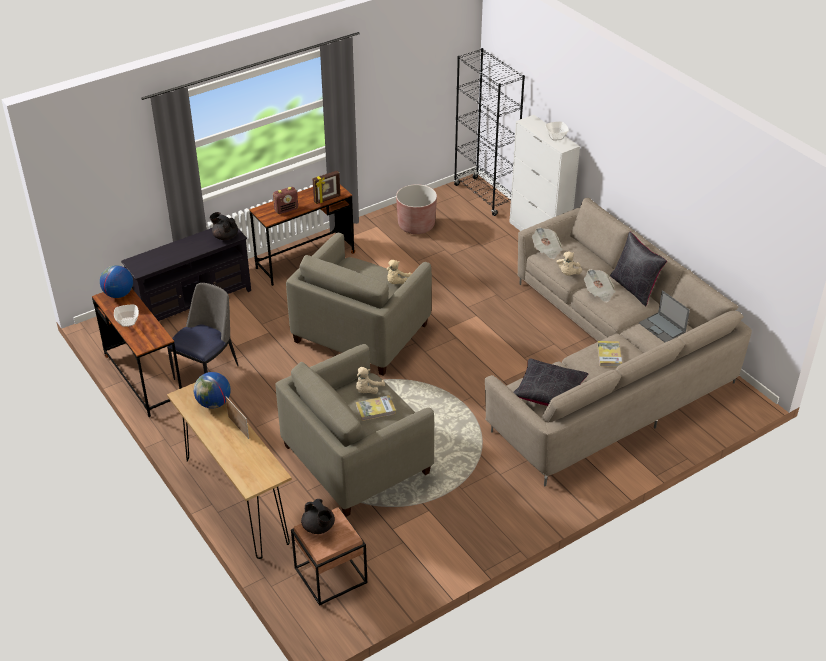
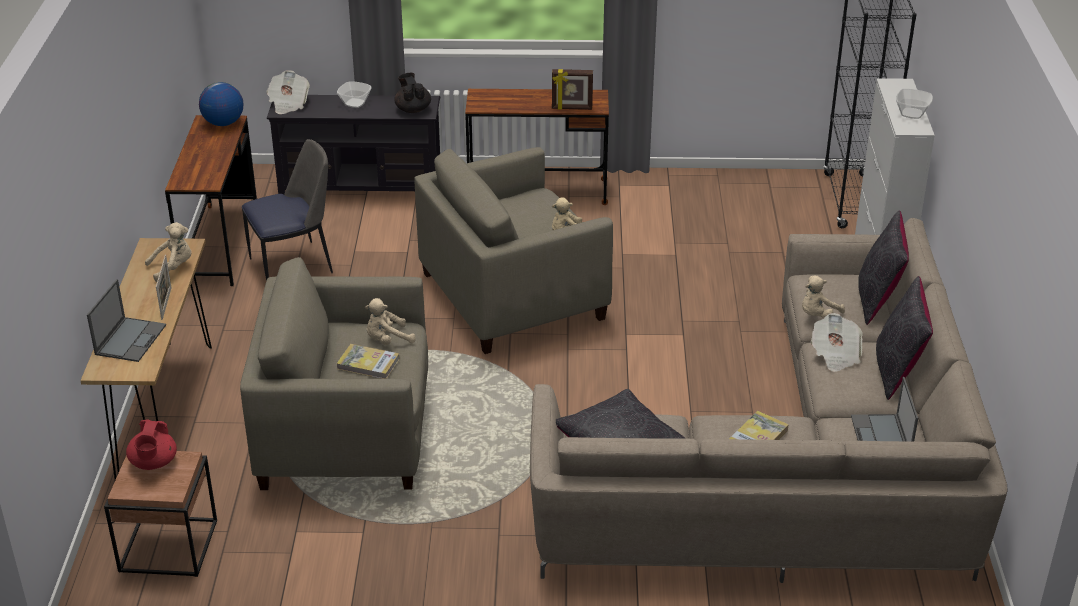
camera: 35 degrees right, 5 degrees down
(128, 322) = (198, 154): bowl -> bowl (355, 103)
(214, 403) = (173, 268): globe -> beige plush toy
(245, 459) = (131, 339): none -> laptop
(286, 209) = (509, 103): radio -> none
(319, 527) = (153, 463): black teapot -> red teapot
(416, 225) = (720, 202): brown planter -> none
(546, 250) = (820, 275): newspaper -> newspaper (288, 103)
(587, 252) = (878, 299): none -> black pillow

